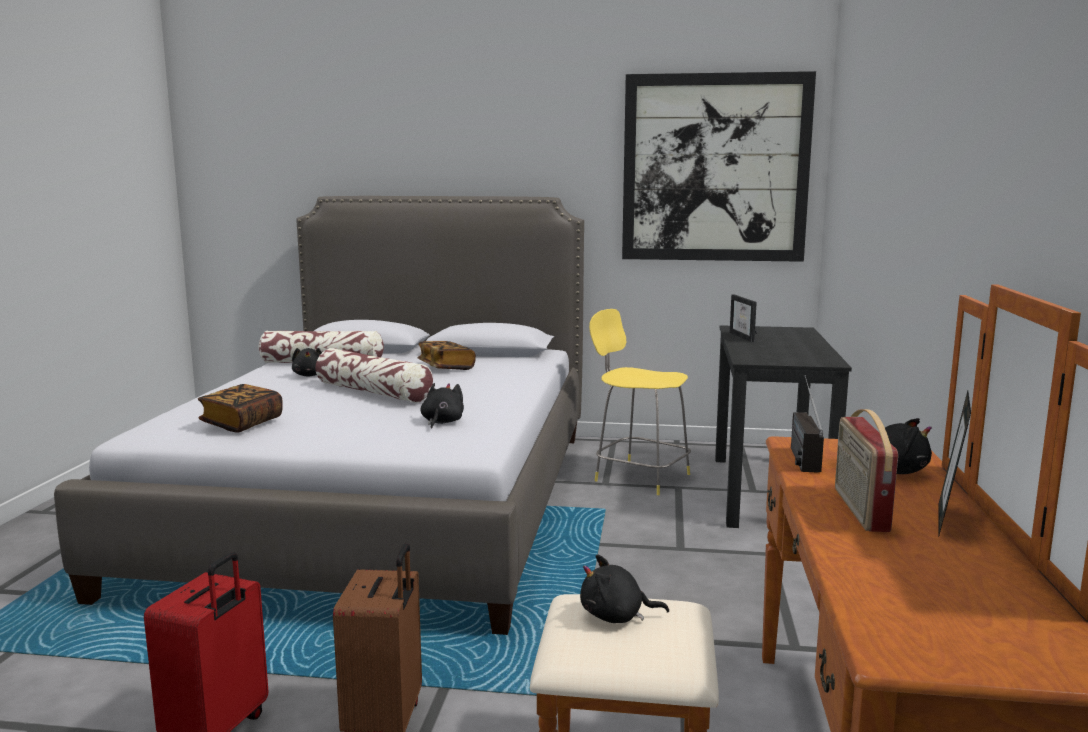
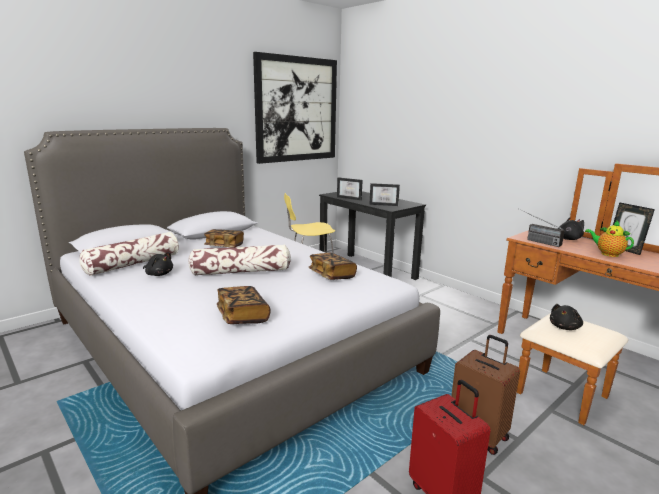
camera: 50 degrees left, 5 degrees up
(441, 422) = (332, 275): black plush toy -> book
(765, 354) = (384, 204): none -> picture frame
(859, 510) = (607, 254): radio -> teapot

